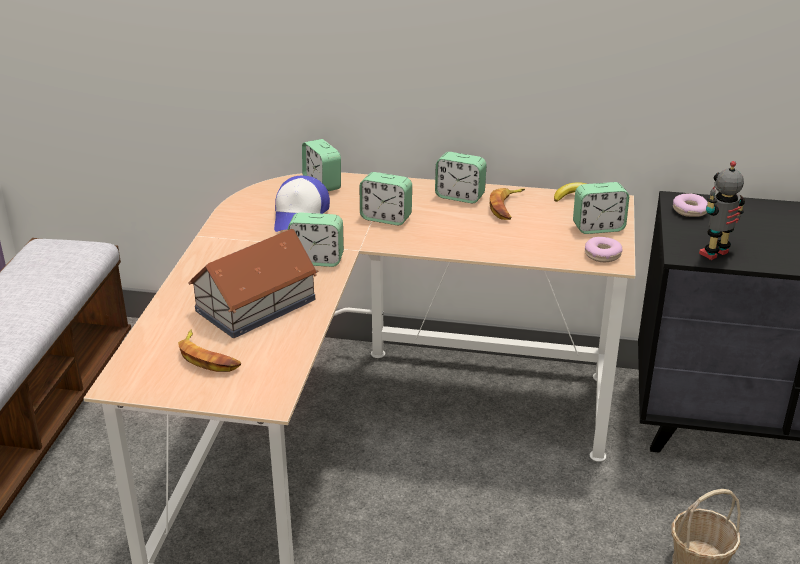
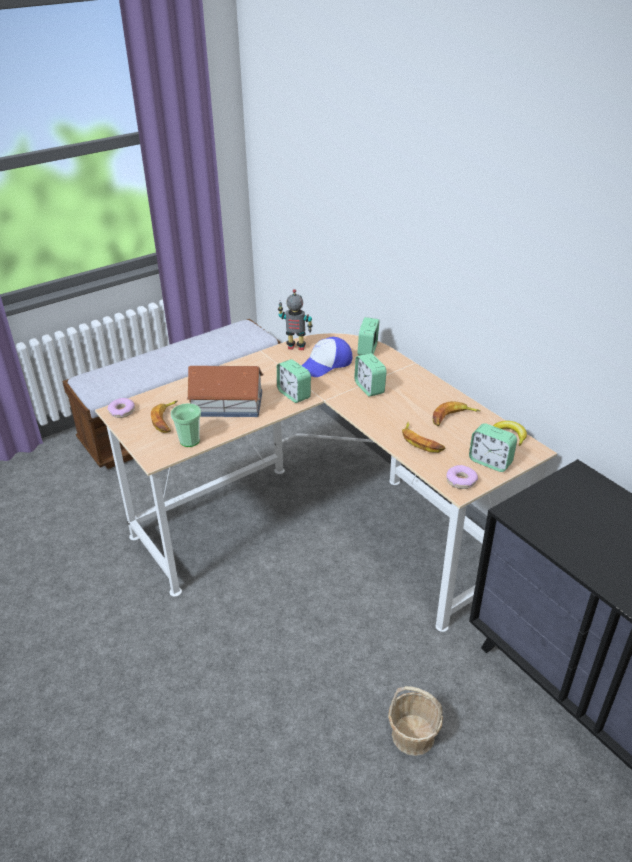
camera: 45 degrees right, 5 degrees up
(278, 362) = (189, 441): none -> cup
(460, 196) = (435, 396): alarm clock -> none
(515, 240) = (421, 441): none -> banana
(689, 211) = (573, 485): donut -> donut (122, 411)
(715, 254) = (537, 524): toy robot -> toy robot (296, 348)

